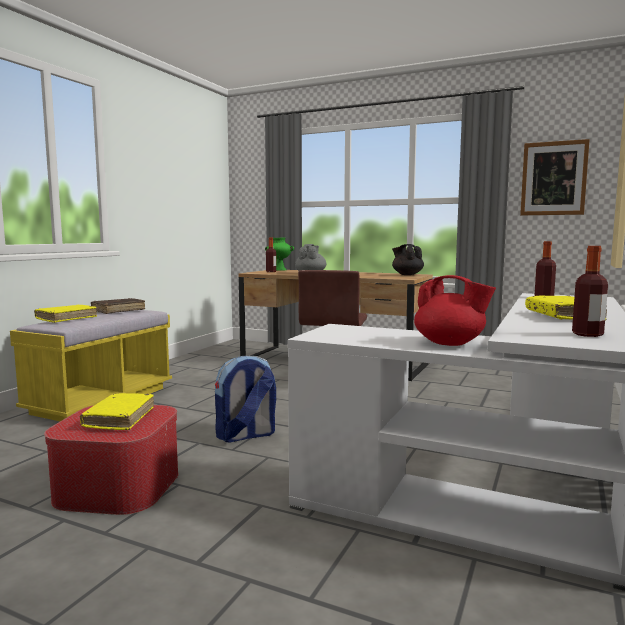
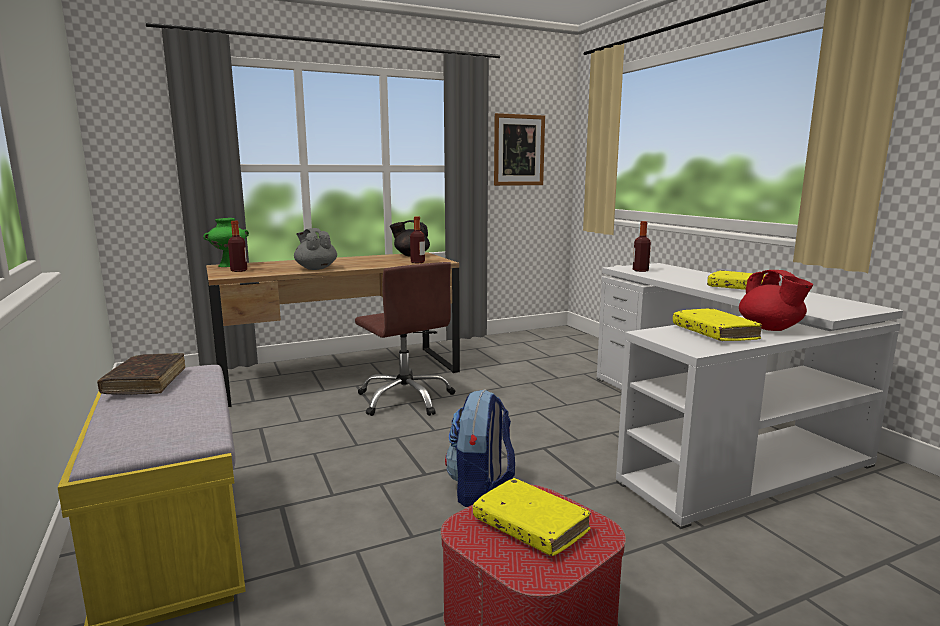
camera: 50 degrees left, 5 degrees up
(66, 319) = (127, 424): yellow book -> yellow book (714, 333)
(450, 344) = (770, 328): red teapot -> red teapot turned 90 degrees clockwise
(587, 334) = (826, 302): bottle -> bottle (417, 262)

